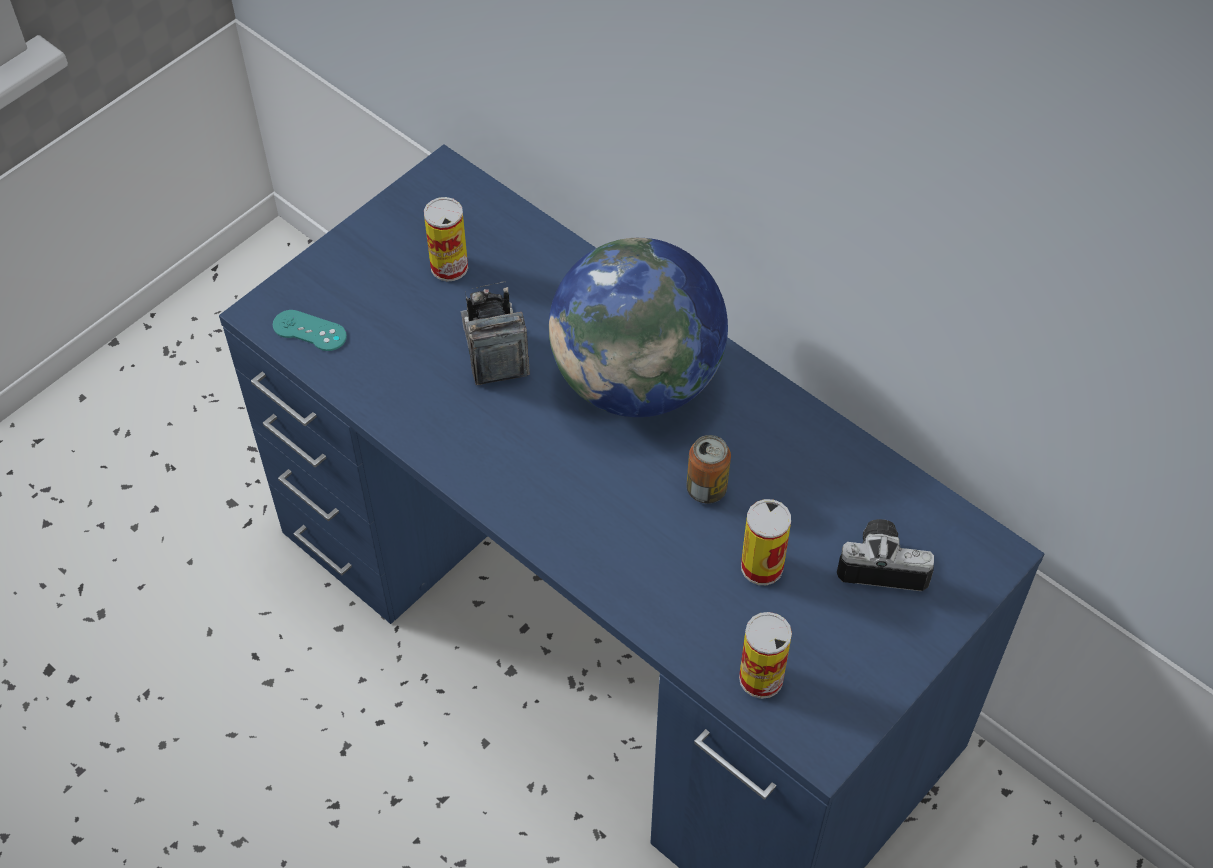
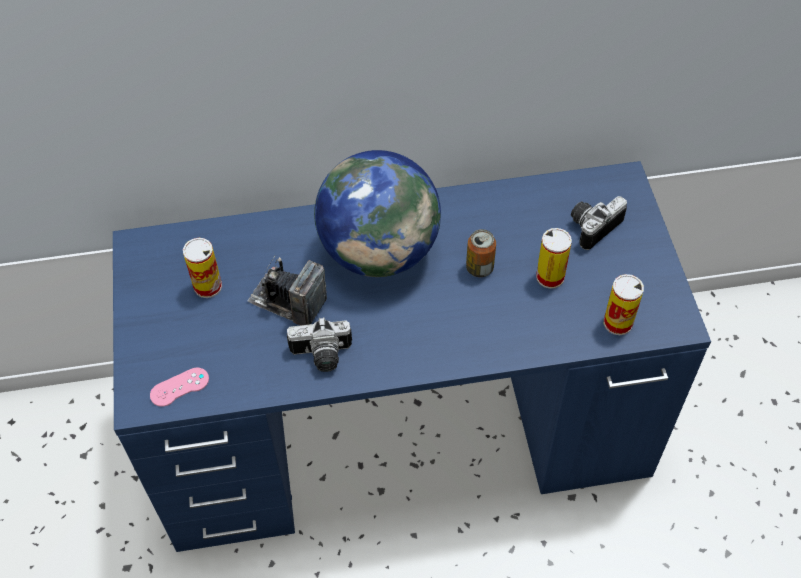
camera: 50 degrees left, 0 degrees up
(309, 331) = (179, 387): turquoise game controller -> pink game controller
(451, 422) = (321, 356): none -> camera

